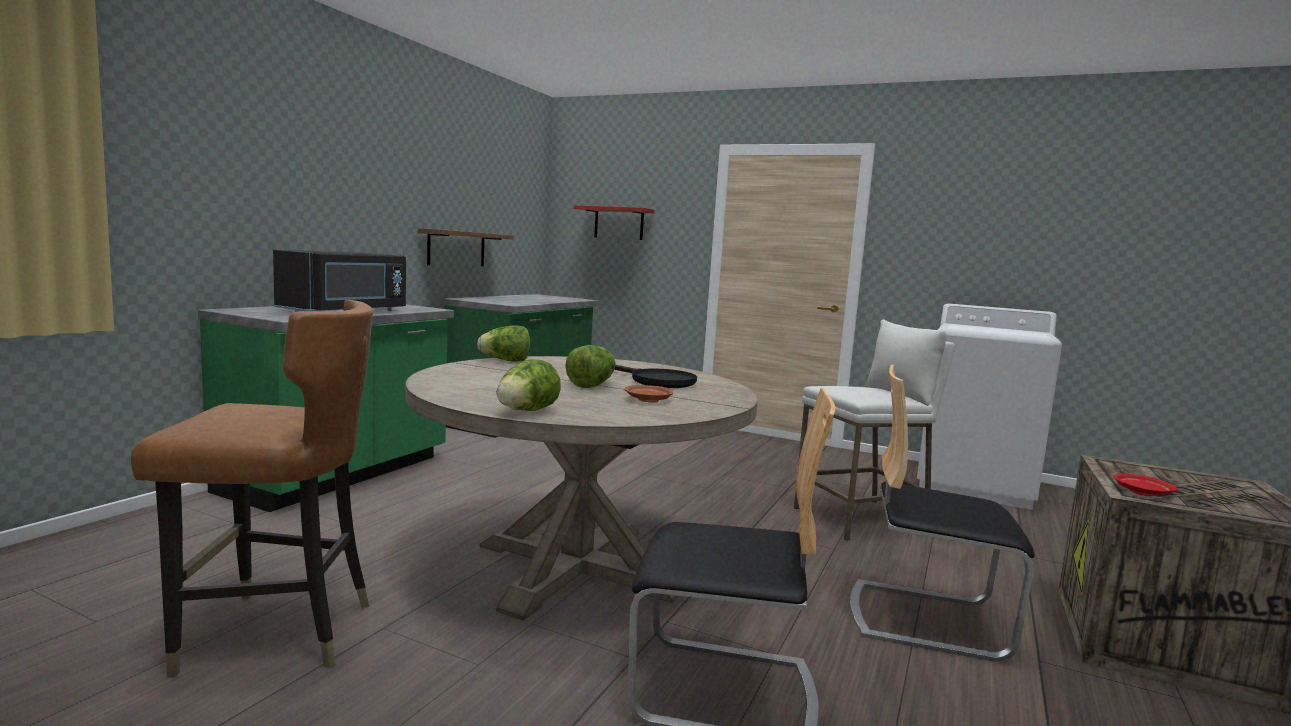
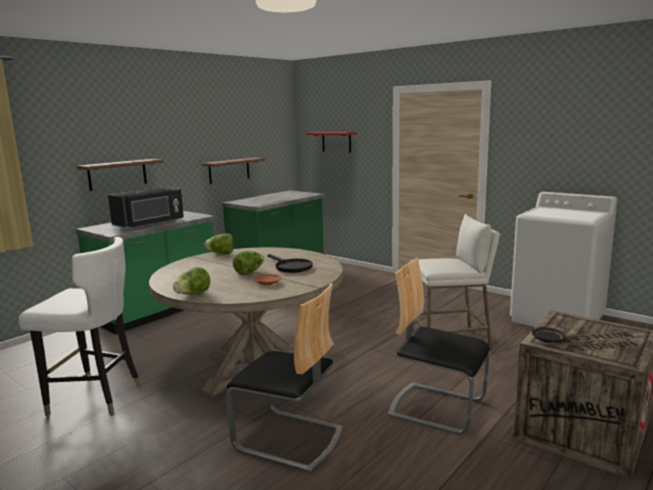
camera: 15 degrees right, 5 degrees up
(275, 634) = (95, 398): brown chair -> white chair
(282, 222) = (117, 174): none -> shelf
(1141, 492) = (547, 339): red plate -> black plate

